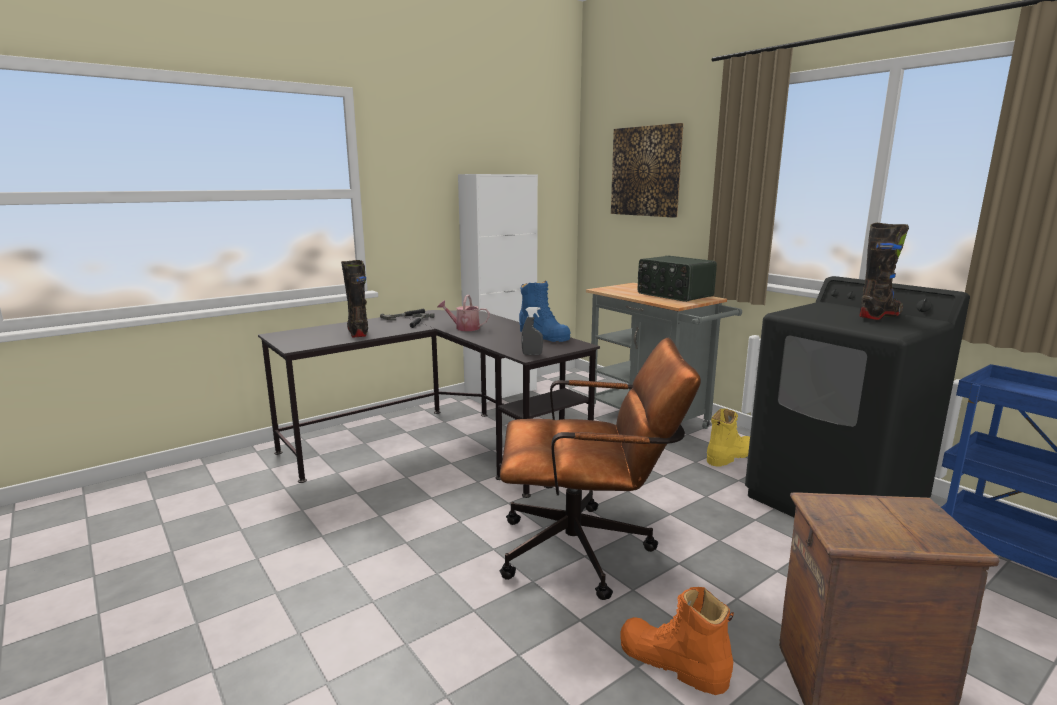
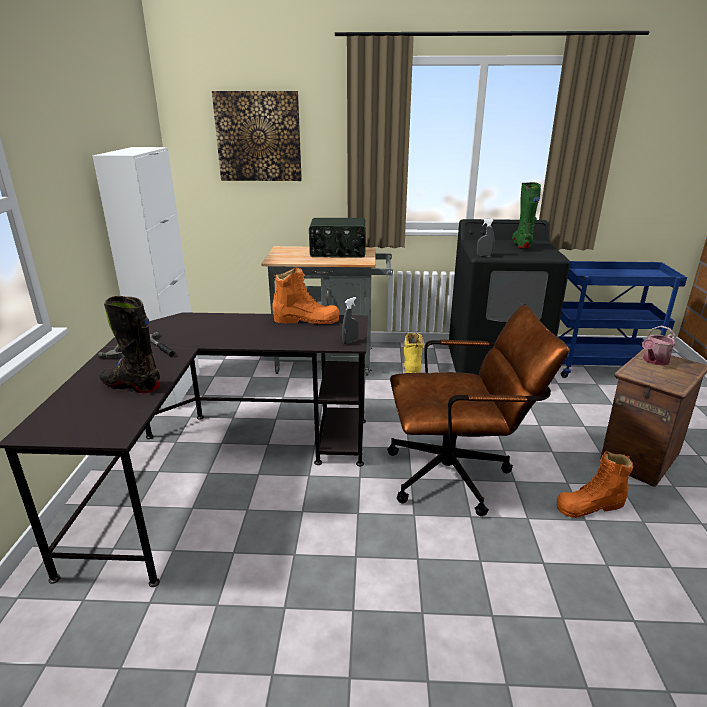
camera: 50 degrees left, 10 degrees up
(464, 328) = (223, 337): watering can -> watering can (654, 361)
(543, 335) = (306, 320): blue boot -> orange boot
(589, 550) = (458, 475): brown office chair -> brown office chair turned 45 degrees clockwise
(785, 314) = (484, 256): none -> grey spray bottle
(880, 315) = (521, 244): black boot -> green boot

